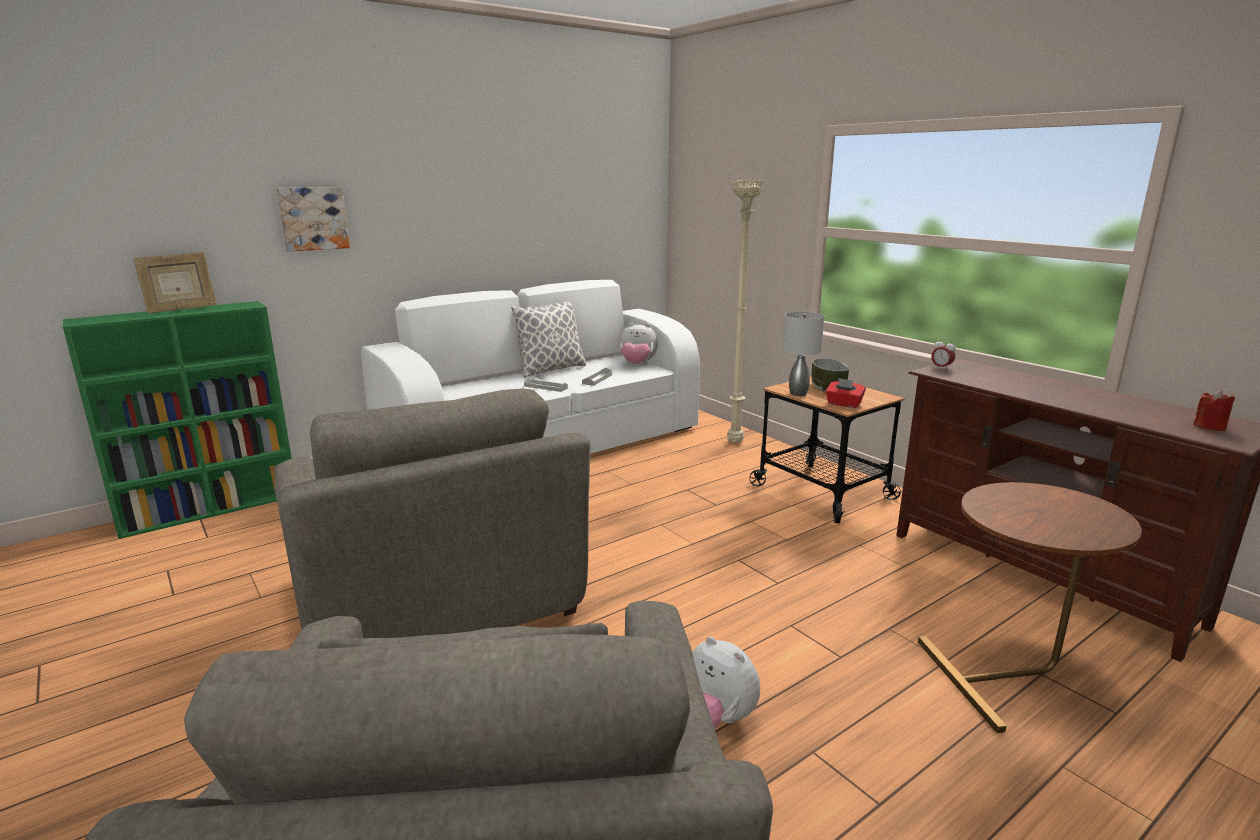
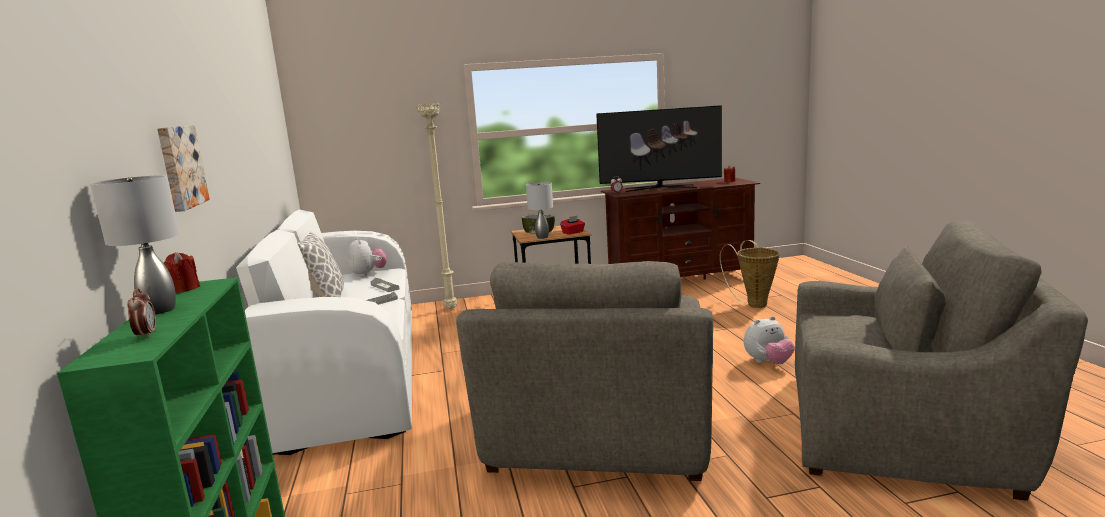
camera: 65 degrees left, 5 degrees down
(120, 317) = (146, 335): none -> alarm clock
(182, 309) = (159, 310): picture frame -> grey table lamp
(238, 304) = (185, 289): none -> red candle
(436, 601) = (599, 434): grey armchair -> grey armchair turned 105 degrees clockwise
(637, 364) = (368, 274): plush toy -> plush toy turned 60 degrees counterclockwise
(1011, 677) = (753, 303): brown side table -> basket
(1032, 386) = (659, 188): none -> television

